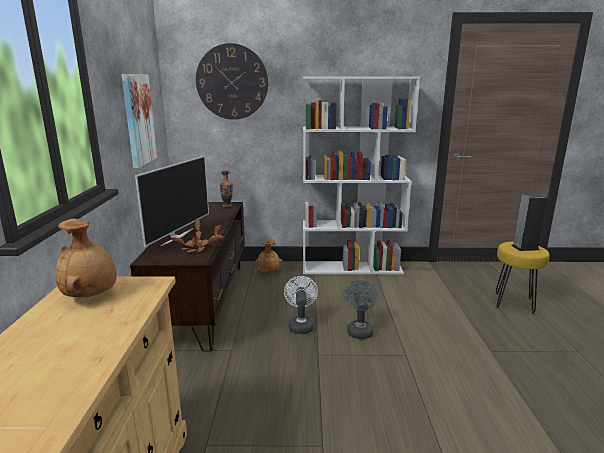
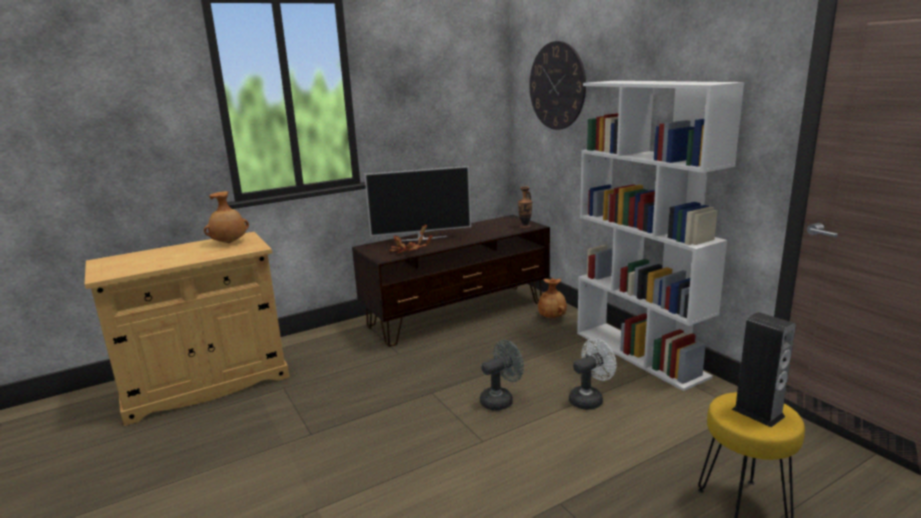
camera: 60 degrees right, 0 degrees up
(138, 120) = (440, 124): picture -> none
(300, 325) = (472, 368): white fan -> white fan (589, 399)

